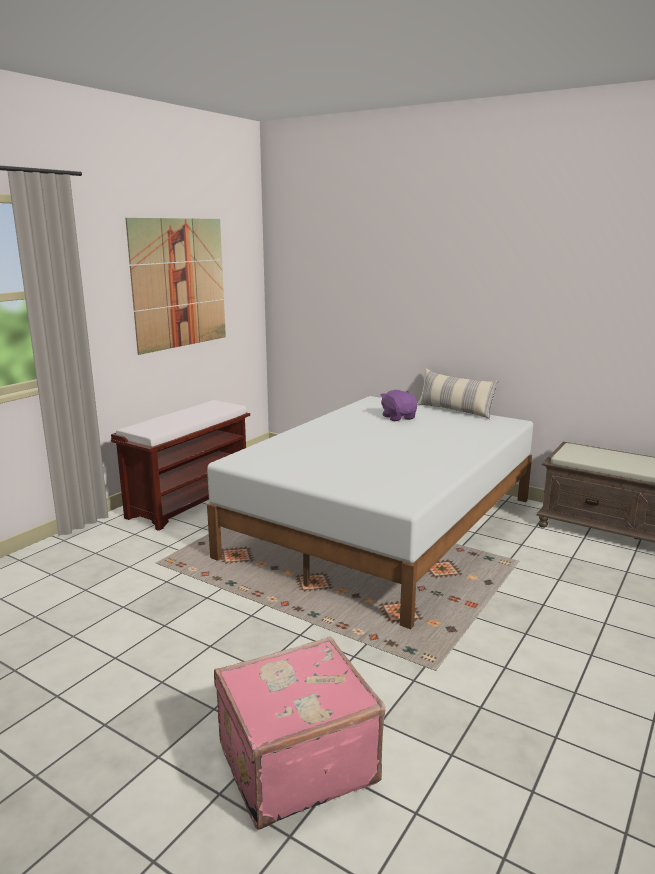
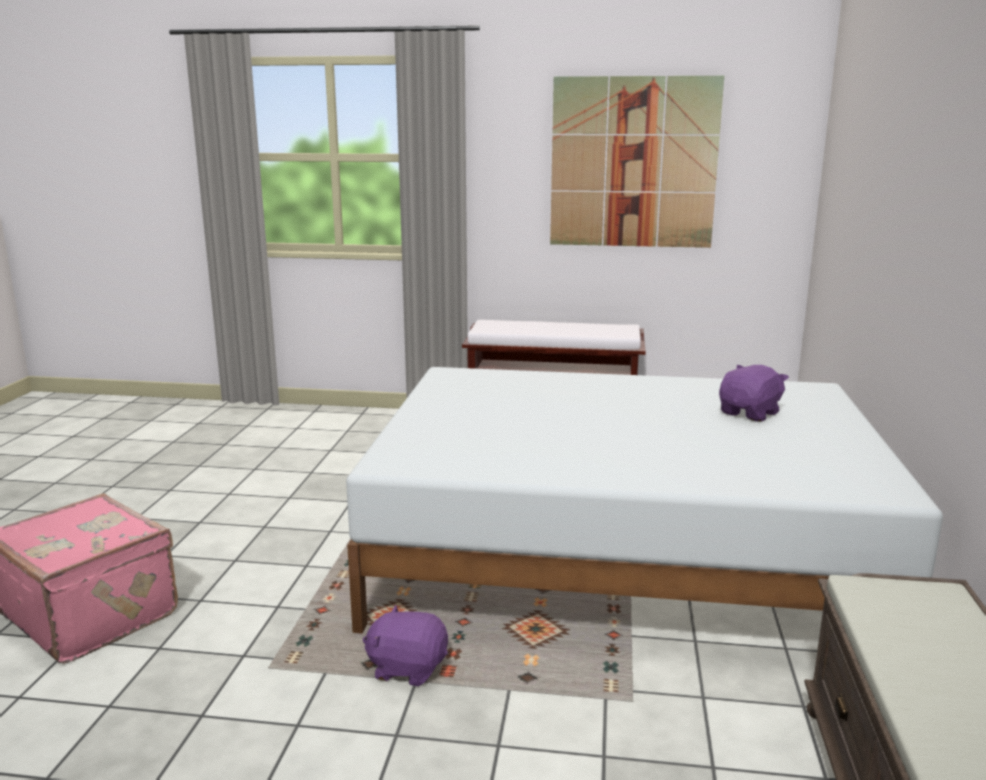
camera: 65 degrees right, 0 degrees up
(454, 410) = (868, 442): pillow -> none
(461, 617) = (407, 668): none -> purple plush toy

